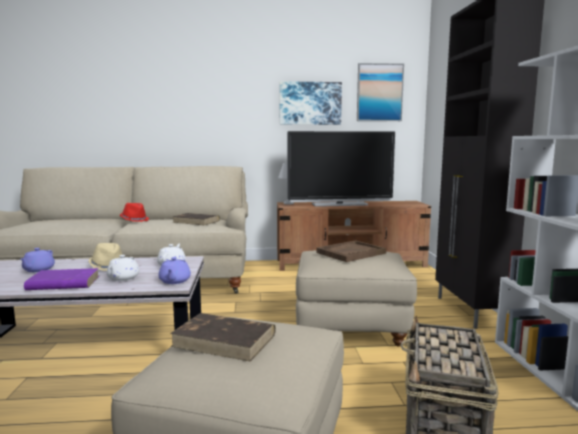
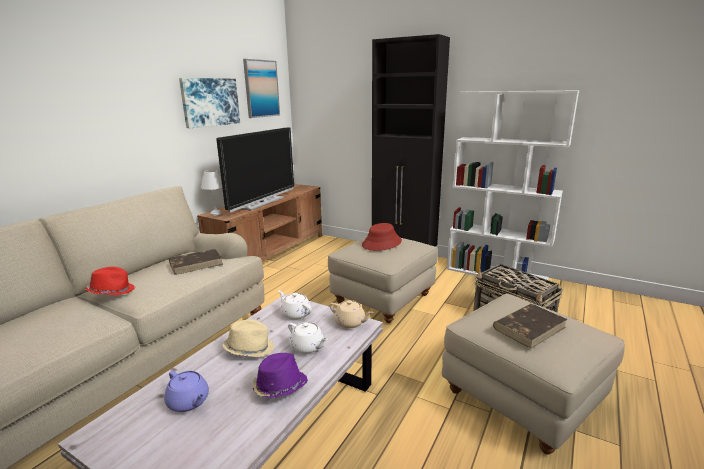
camera: 55 degrees left, 10 degrees up
(63, 283) = (279, 387): purple book -> purple hat
(174, 281) = (350, 323): purple teapot -> beige teapot
(351, 253) = (382, 243): brown tray -> red hat

